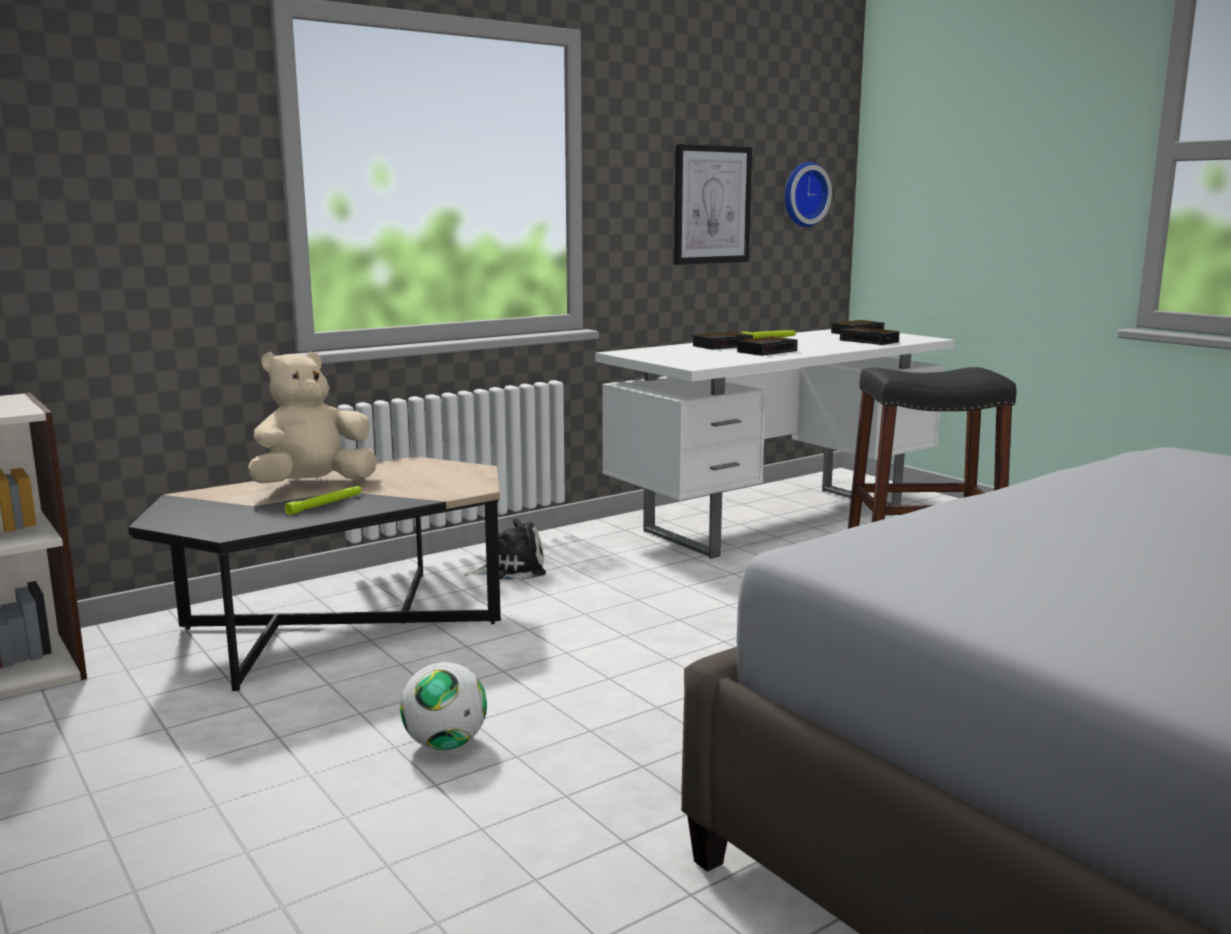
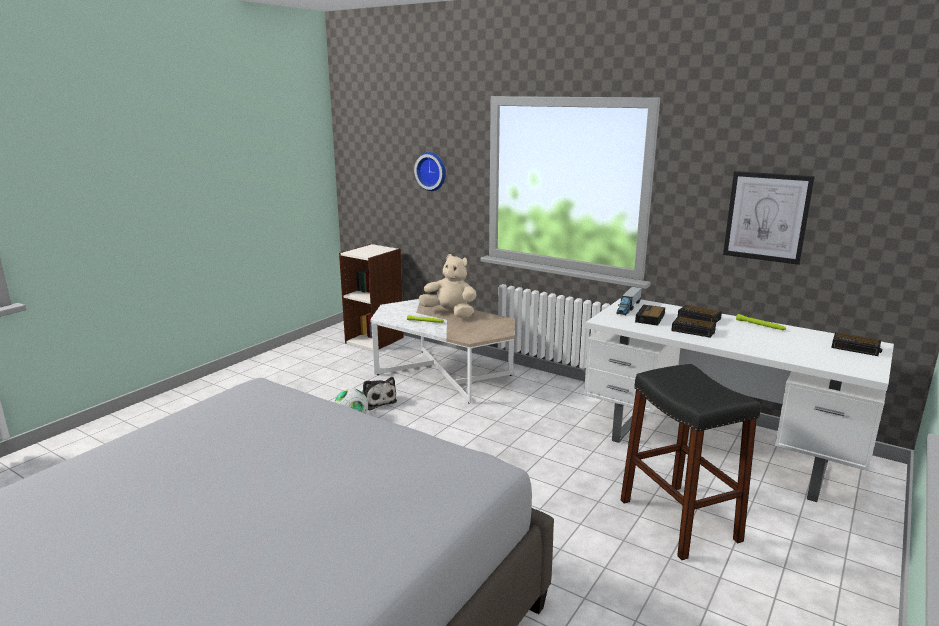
camera: 70 degrees right, 5 degrees up
(340, 625) = (444, 375): black coffee table -> white coffee table
(511, 569) = (538, 392): plush toy -> plush toy (376, 401)
(651, 355) = (628, 307): none -> toy truck
(803, 194) = (882, 219): wall clock -> wall clock (432, 171)
(870, 341) = (807, 354): alarm clock -> alarm clock (649, 318)

